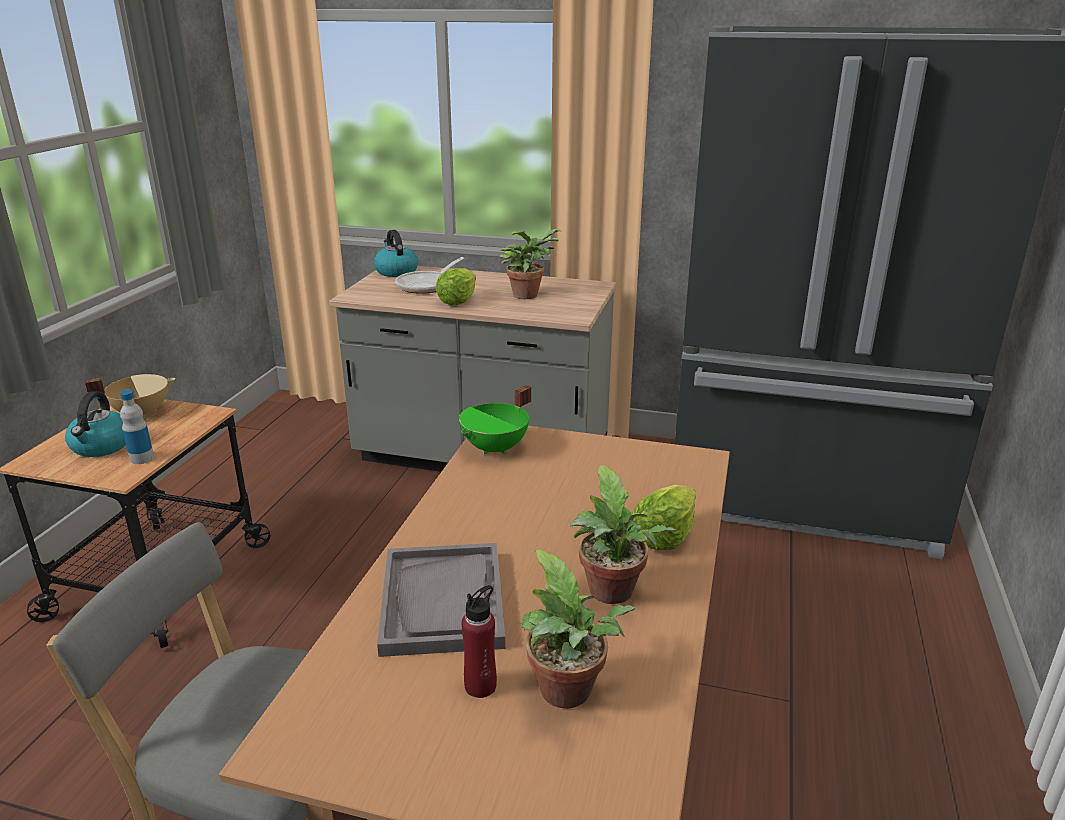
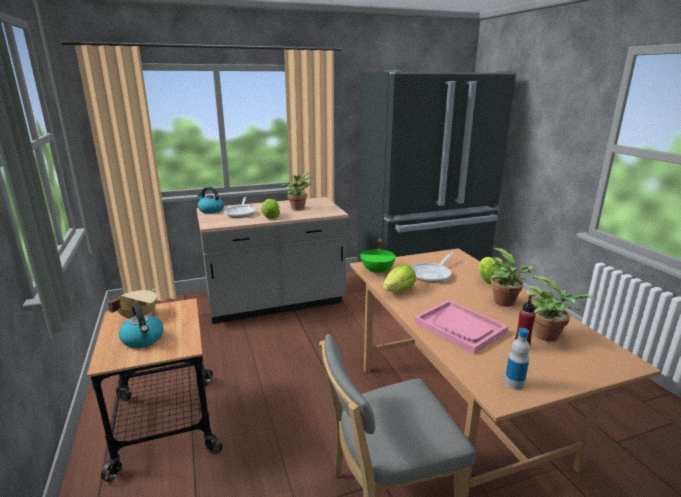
camera: 35 degrees left, 5 degrees down
(142, 458) = (183, 336): bottle -> bottle (514, 383)
(443, 601) = (460, 327): grey tray -> pink tray
(467, 496) = (399, 290): none -> lettuce
(577, 487) = (432, 274): none -> frying pan

